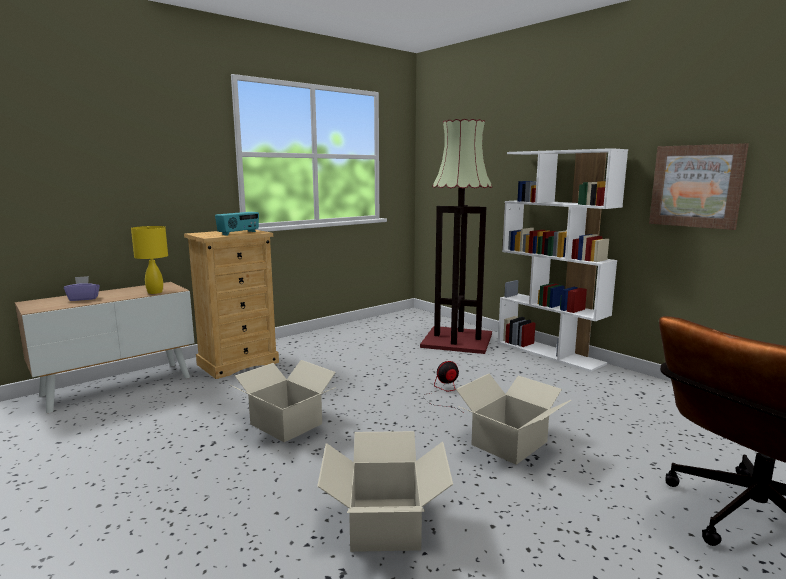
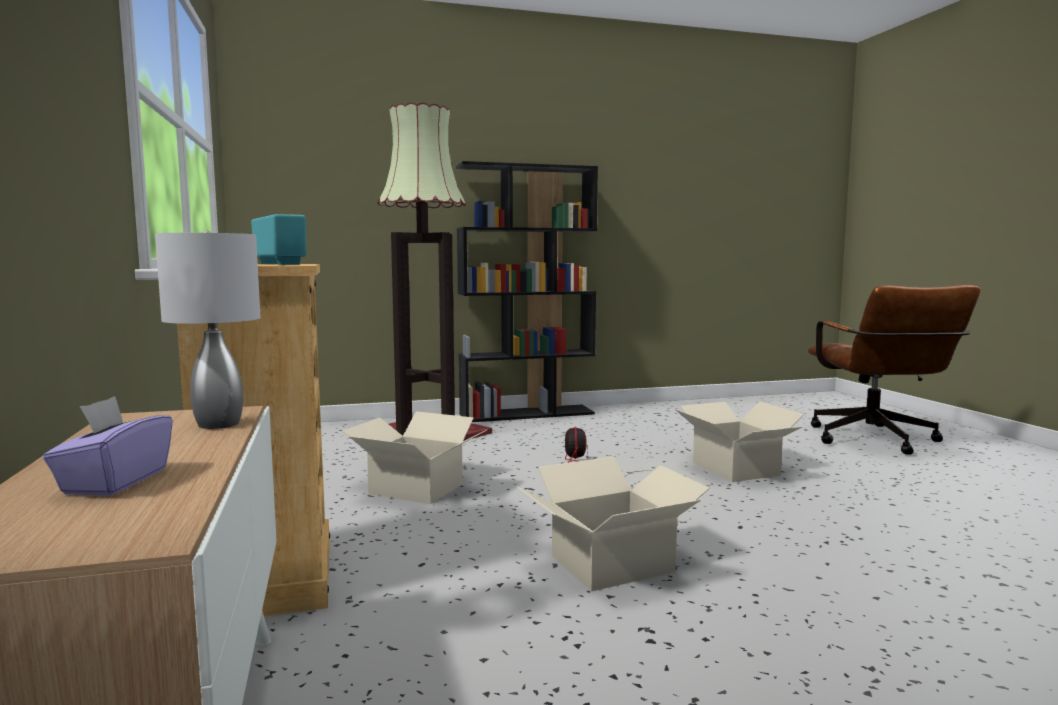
camera: 65 degrees left, 5 degrees down
(155, 292) = (217, 424): yellow table lamp -> grey table lamp
(384, 524) = (895, 544): cardboard box -> cardboard box (416, 489)
(550, 353) = (527, 414): white bookcase -> black bookcase
(696, 186) = (646, 209): picture -> none

